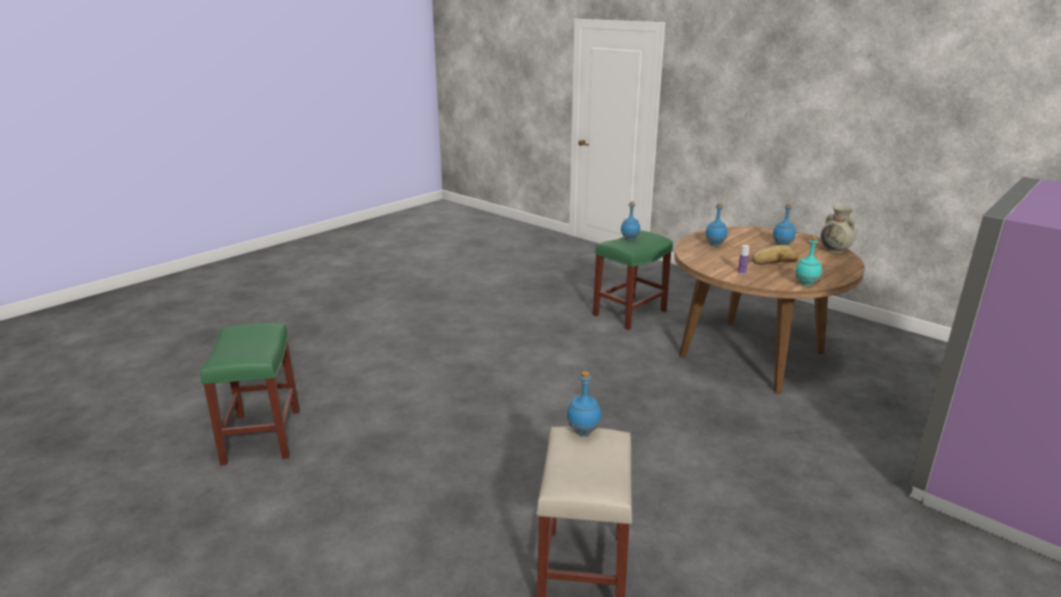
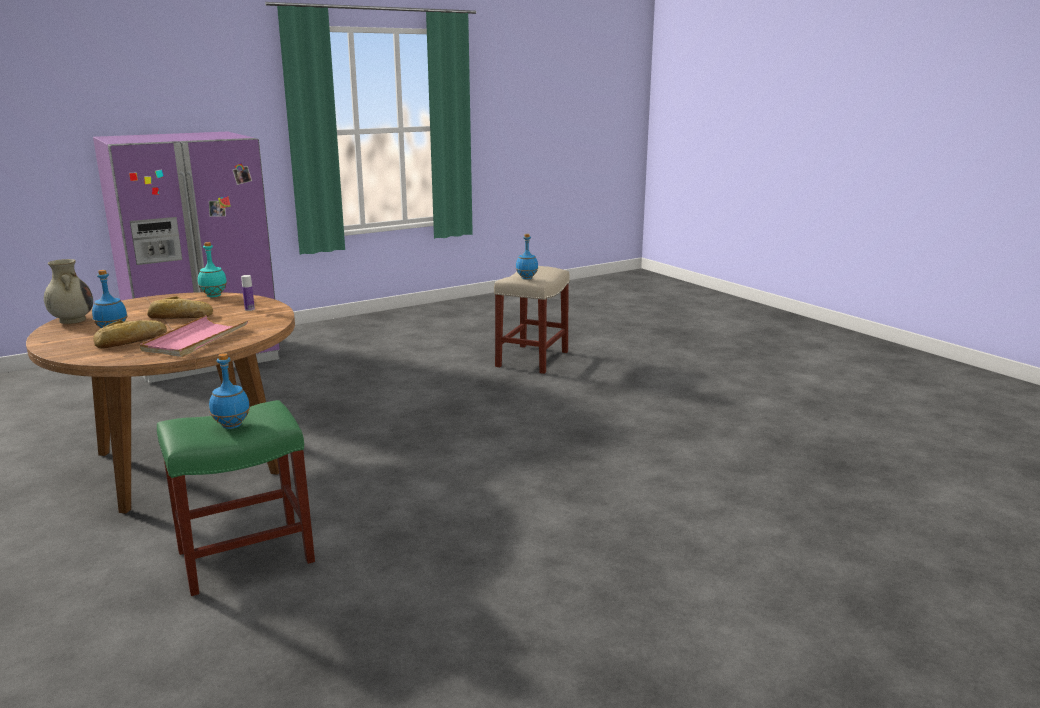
camera: 165 degrees left, 5 degrees down
(262, 435) = (811, 452): green stool -> none
(715, 245) = (195, 340): blue bottle -> pink tray
(750, 240) = (132, 341): none -> bread

